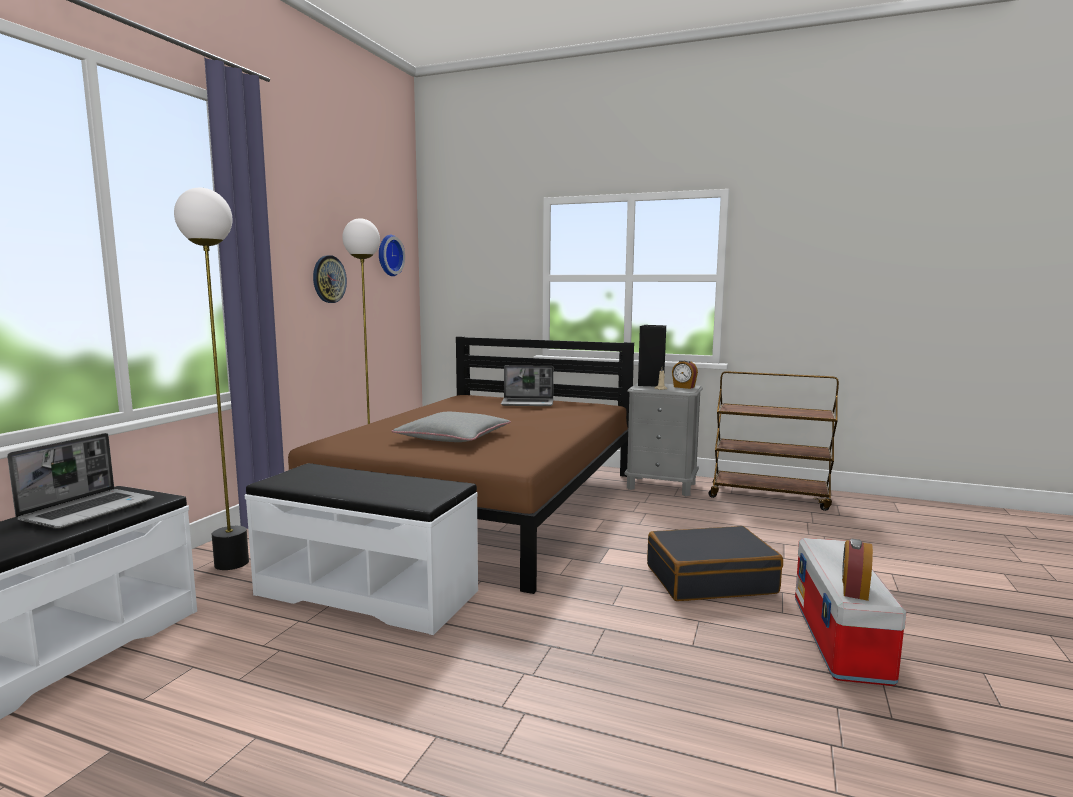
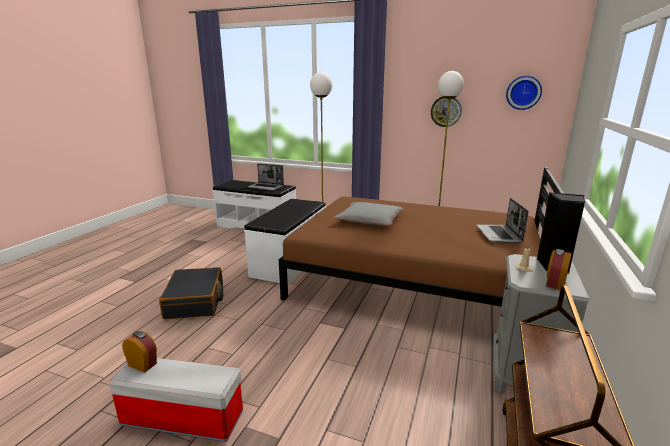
camera: 90 degrees right, 10 degrees up
(710, 579) = (288, 370): black suitcase -> black suitcase (195, 301)

